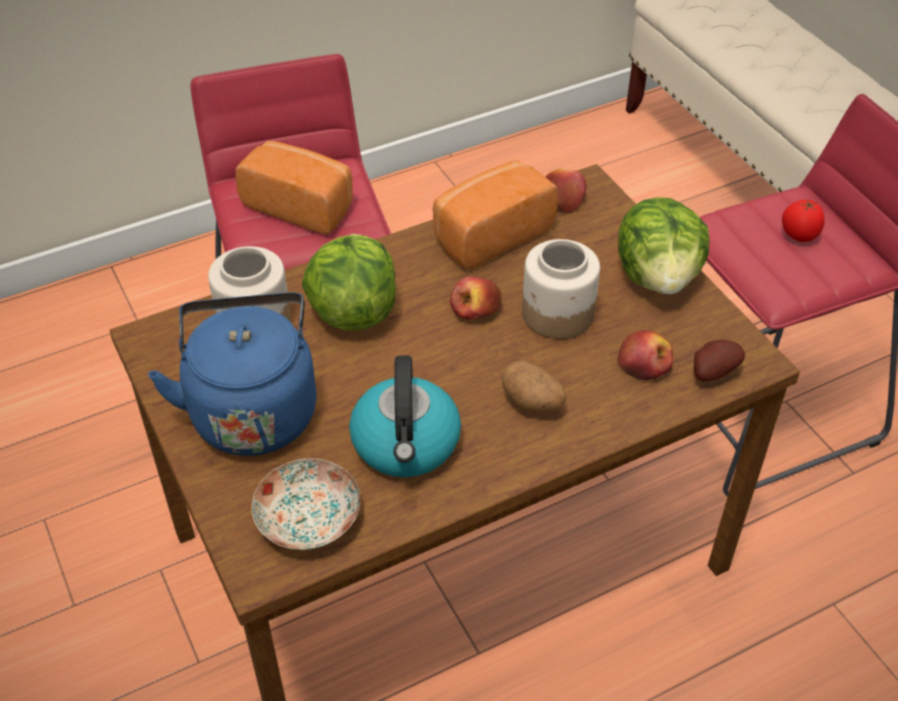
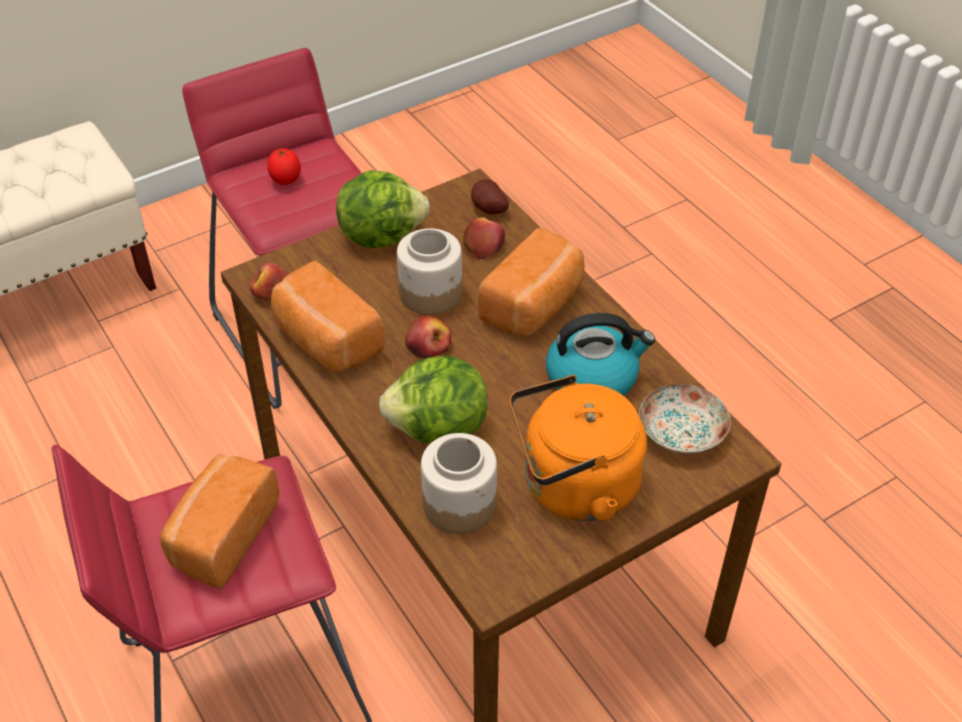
camera: 95 degrees left, 0 degrees up
(253, 409) = (573, 487): blue kettle -> orange kettle
(533, 403) = (535, 306): potato -> bread

